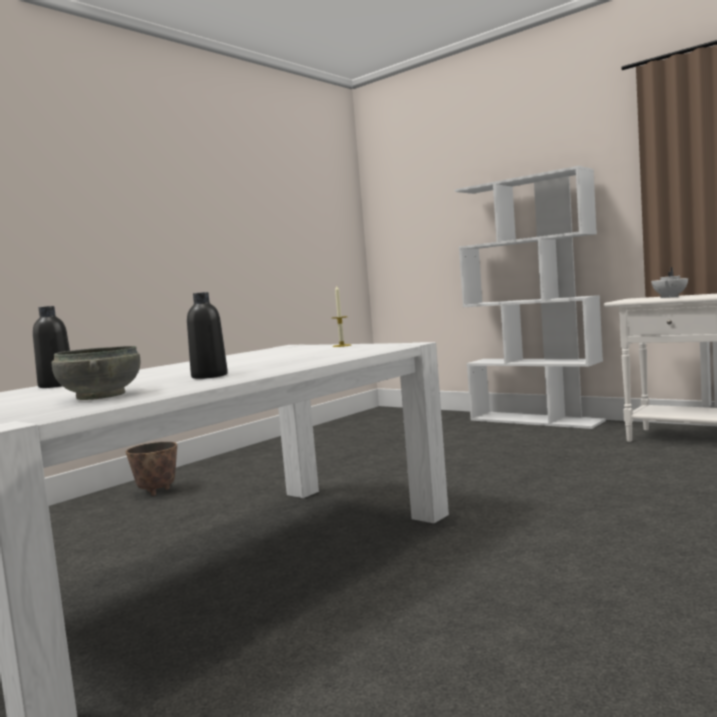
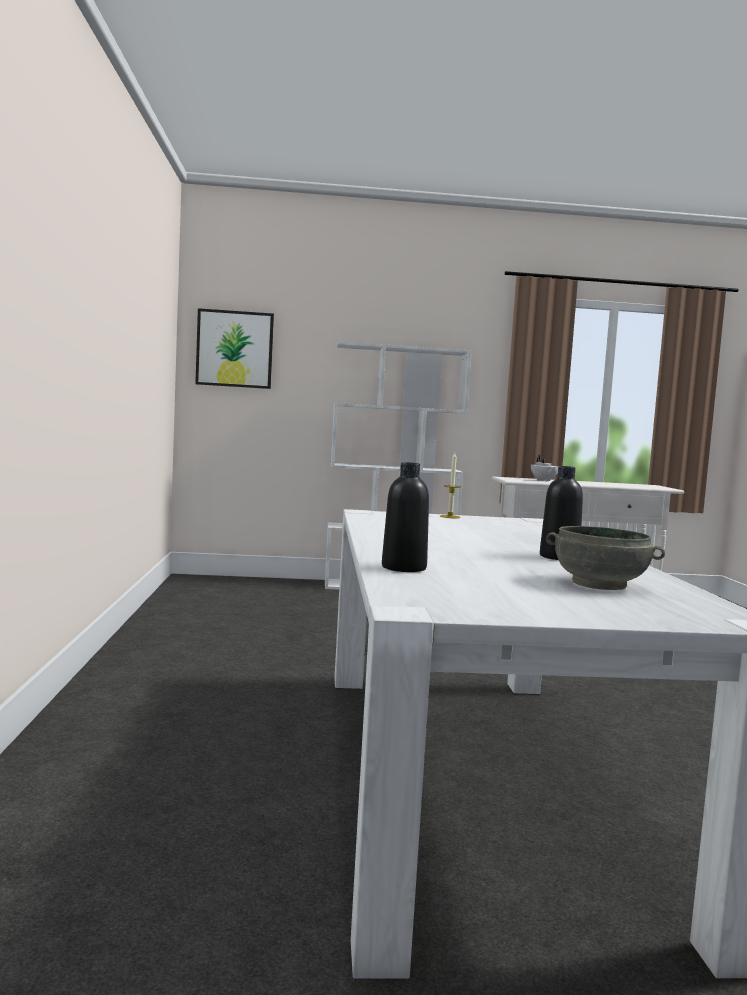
camera: 45 degrees left, 0 degrees up
(156, 491) = (143, 708): planter -> none
(400, 214) = (235, 349): none -> picture

